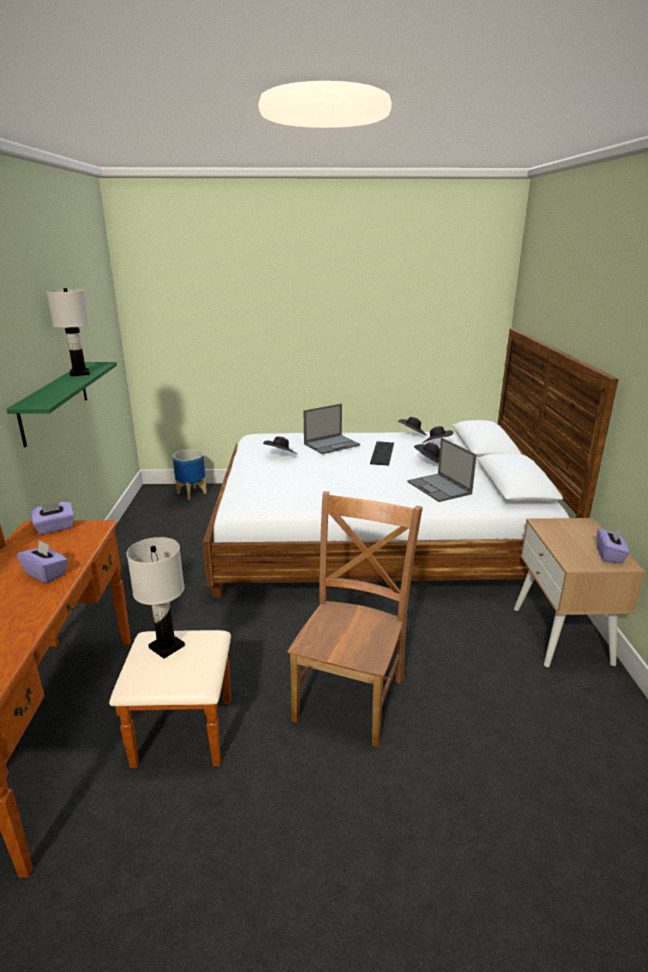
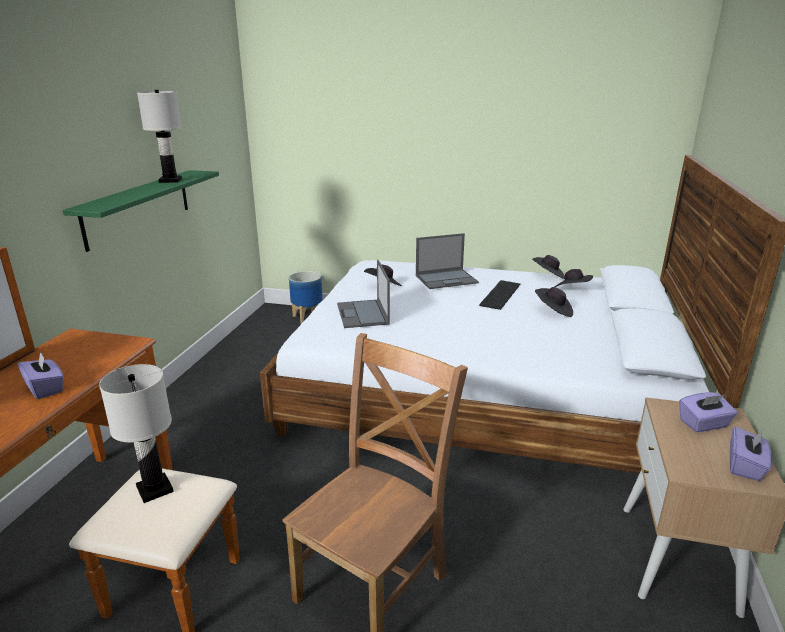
camera: 15 degrees right, 0 degrees up
(55, 528) = (91, 340): purple tissue box -> purple tissue box (703, 424)
(439, 488) = (549, 344): laptop -> laptop (363, 314)

